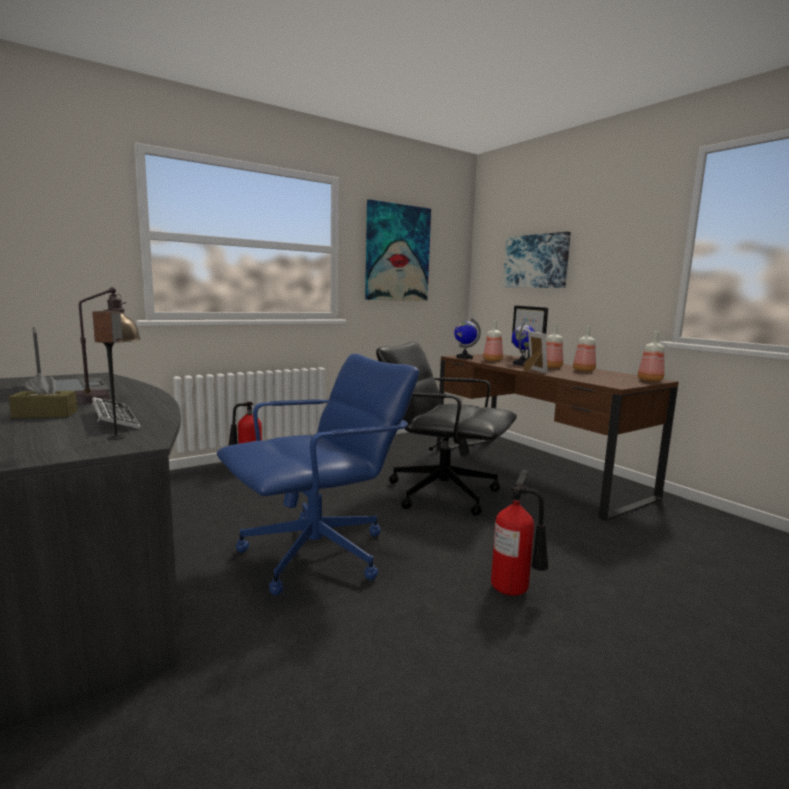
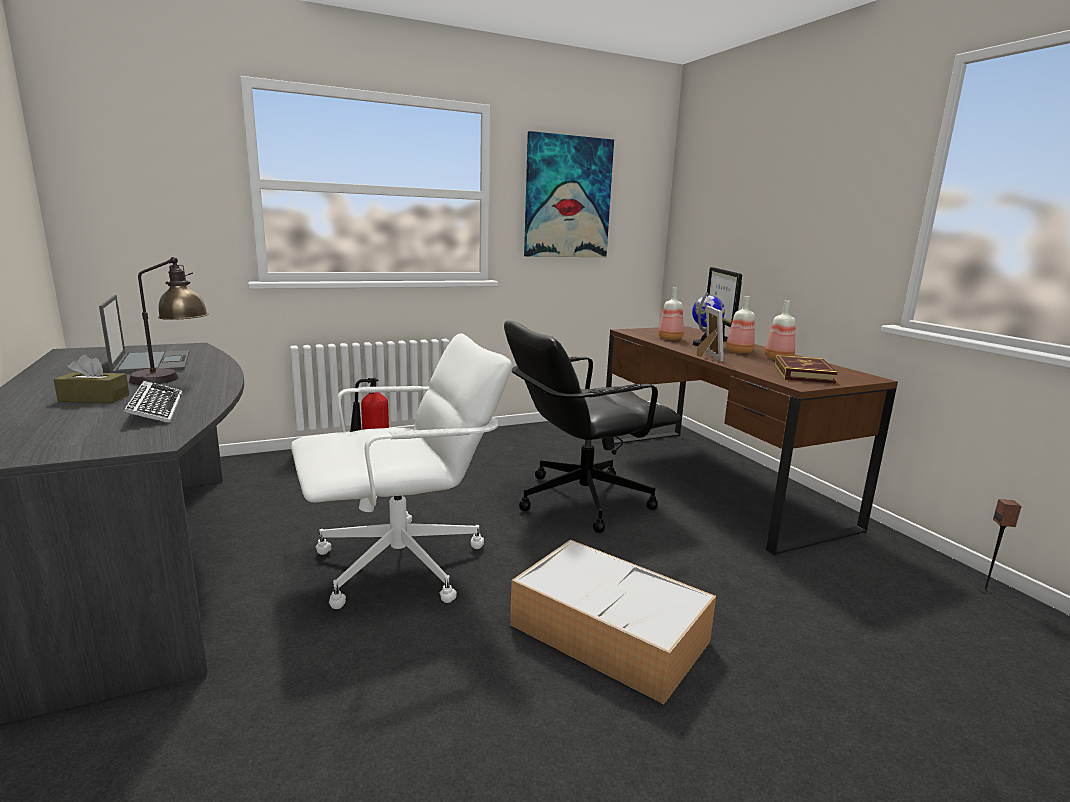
camera: 10 degrees right, 5 degrees up
(116, 437) = (136, 433): speaker -> speaker (985, 590)
(317, 554) = (403, 565): blue office chair -> white office chair
(441, 492) = (581, 500): black office chair -> black office chair turned 60 degrees counterclockwise
(464, 357) = (637, 332): globe -> none
(515, 590) = (611, 634): fire extinguisher -> storage box
(536, 261) = (743, 209): picture -> none
(611, 379) = (803, 374): none -> book
(649, 380) = (856, 378): bottle -> none

